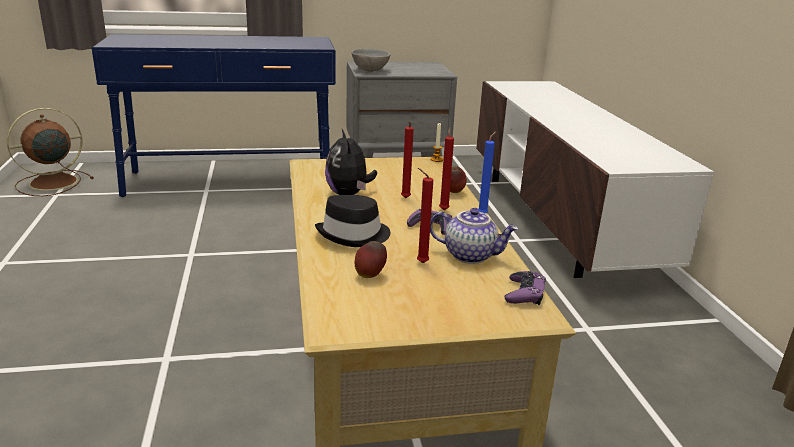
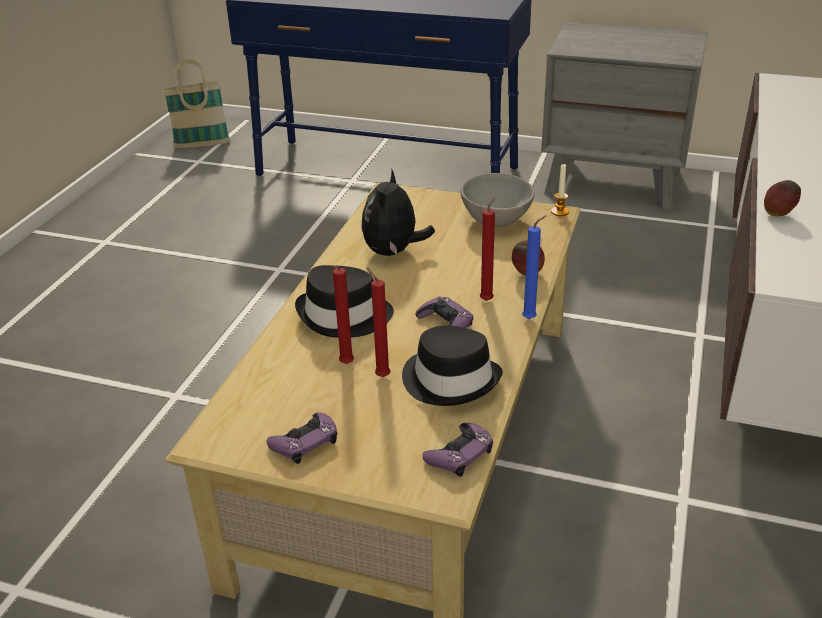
camera: 30 degrees right, 10 degrees up
(51, 183) = (202, 145): brown fan -> basket
(370, 276) = (309, 380): apple -> apple (778, 215)
(371, 70) = (581, 43): grey bowl -> grey bowl (497, 220)
(405, 199) = (455, 272): red candle -> red candle (345, 365)
(410, 312) = (305, 442): none -> purple game controller
(470, 255) = (451, 379): teapot -> black hat

